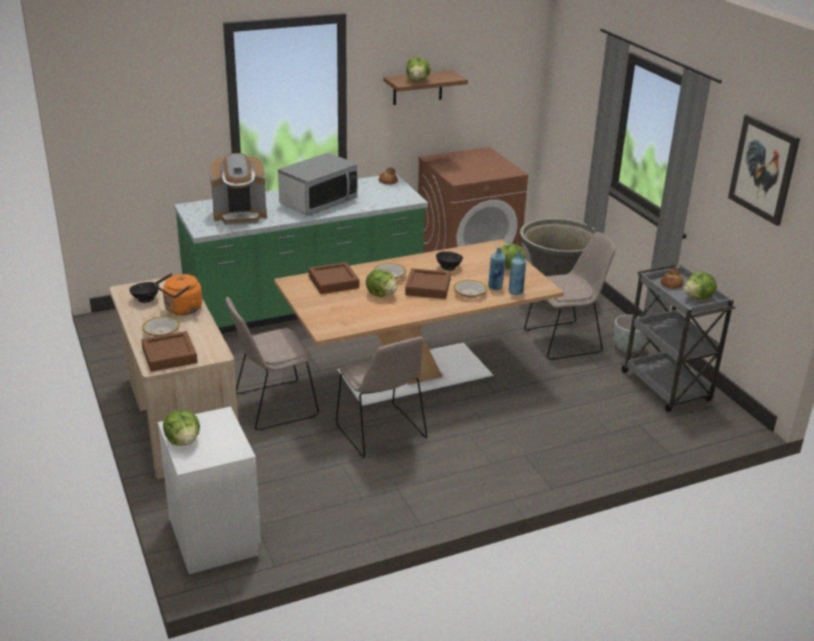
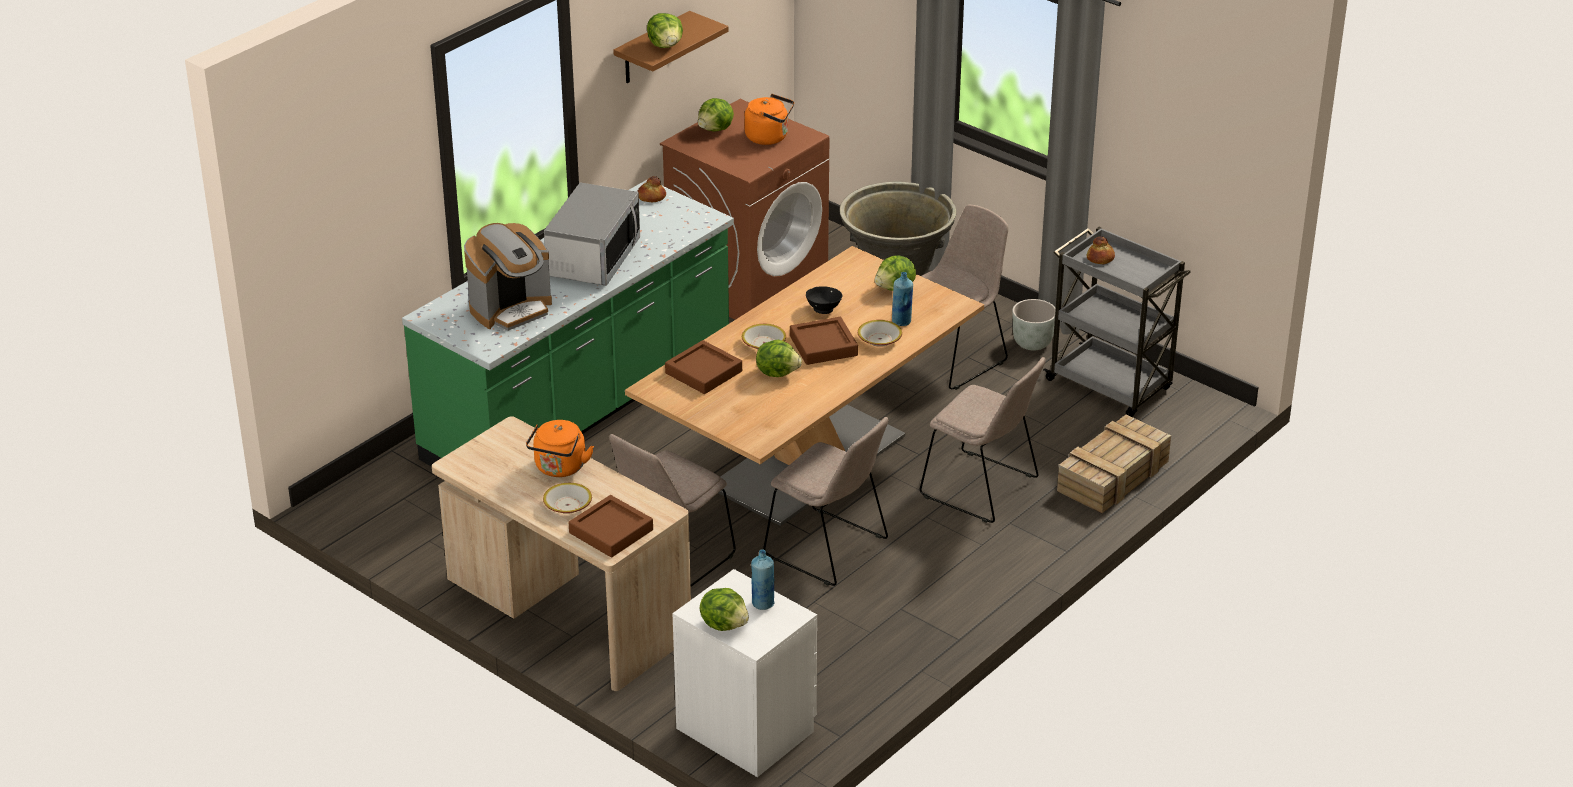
camera: 25 degrees left, 5 degrees up
(146, 299) = (498, 468): black bowl -> none
(488, 167) = (769, 137): none -> orange kettle
(515, 292) = (930, 321): blue bottle -> blue bottle (763, 603)
(522, 427) = (982, 489): none -> beige chair
(625, 447) = (1112, 477): none -> crate
(698, 298) = (1141, 269): lettuce -> lettuce (715, 129)
(763, 169) = (1193, 101): picture -> none

